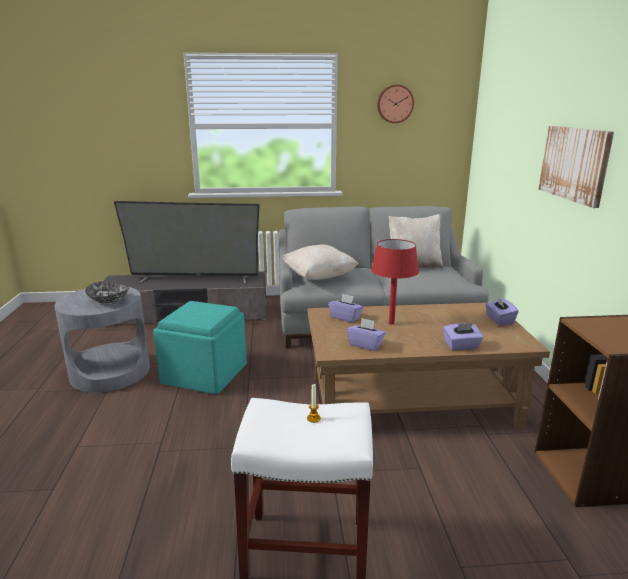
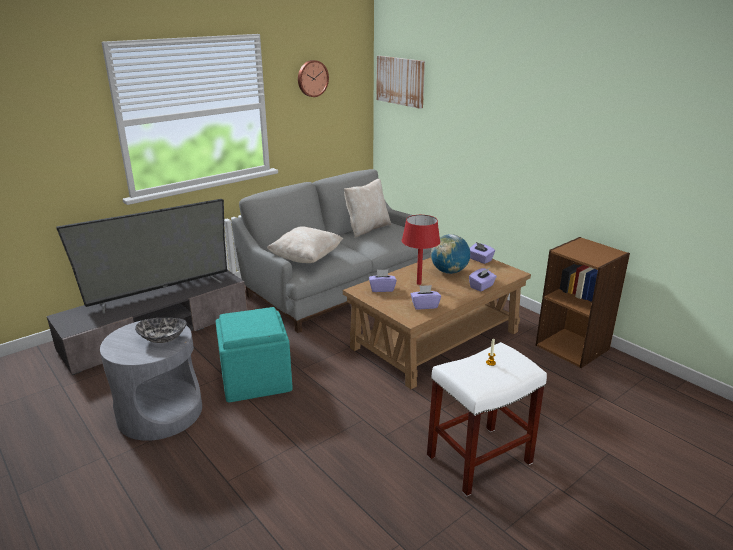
camera: 35 degrees left, 5 degrees up
(443, 322) = (449, 272): none -> globe
(574, 164) = (505, 133): picture -> picture (400, 81)

